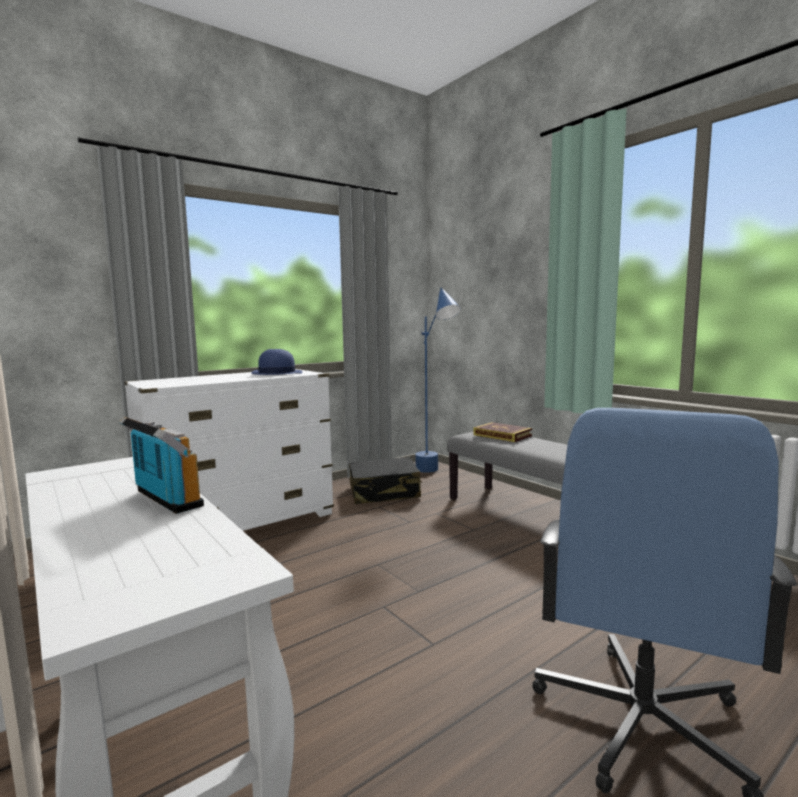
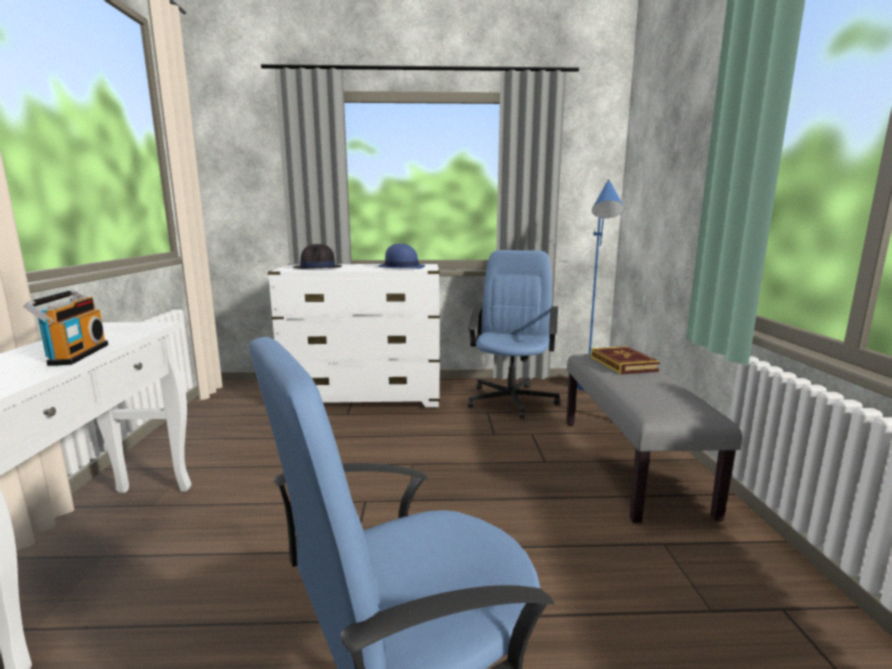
camera: 35 degrees right, 5 degrees up
(187, 381) = (318, 268): none -> black hat
(384, 492) = (511, 400): black suitcase -> blue office chair

